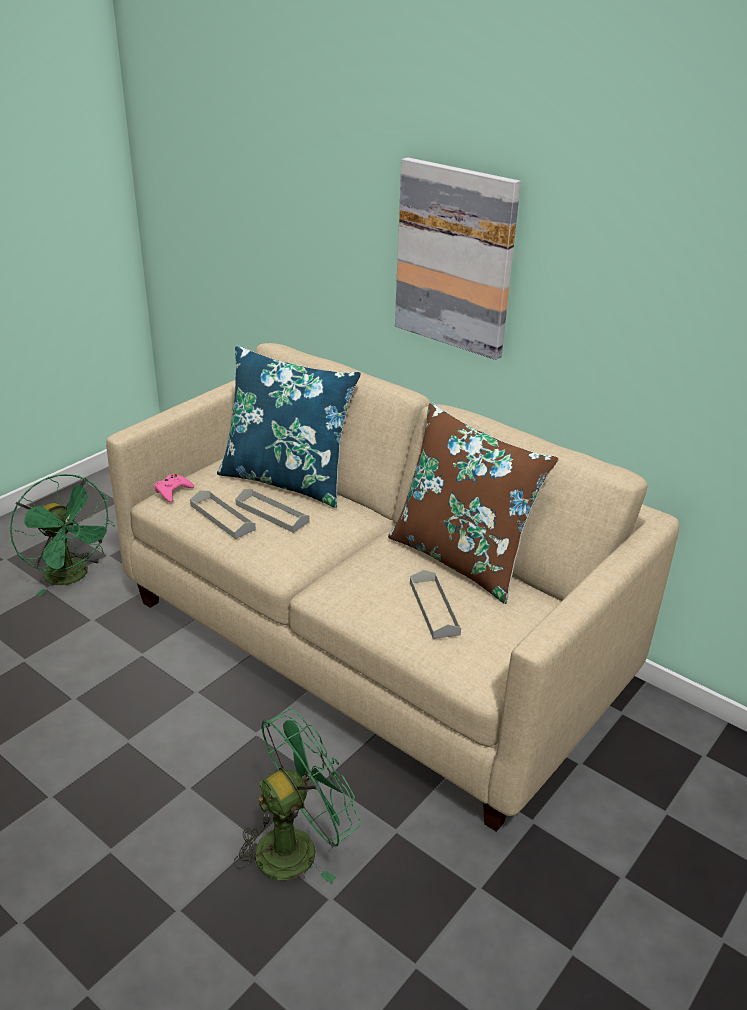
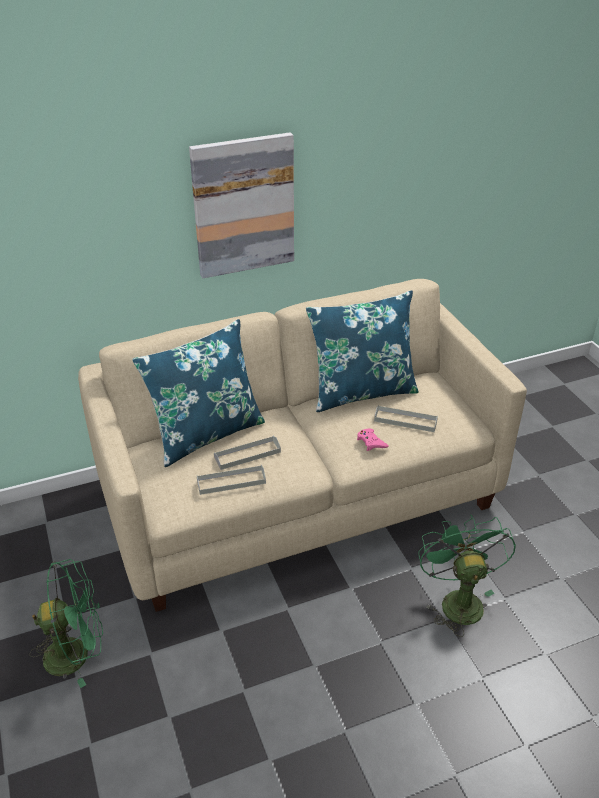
camera: 60 degrees left, 5 degrees up
(173, 491) = (166, 499): pink game controller -> pink game controller (371, 442)
(461, 558) = (361, 391): brown pillow -> blue pillow

